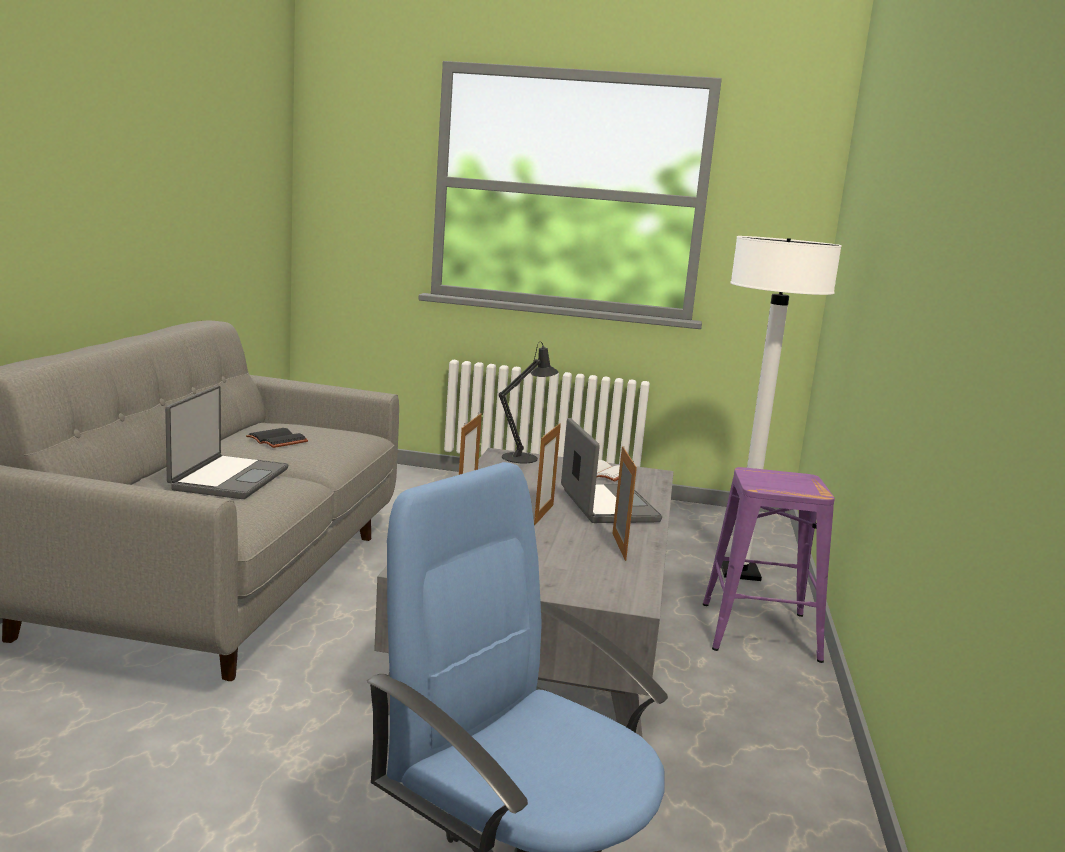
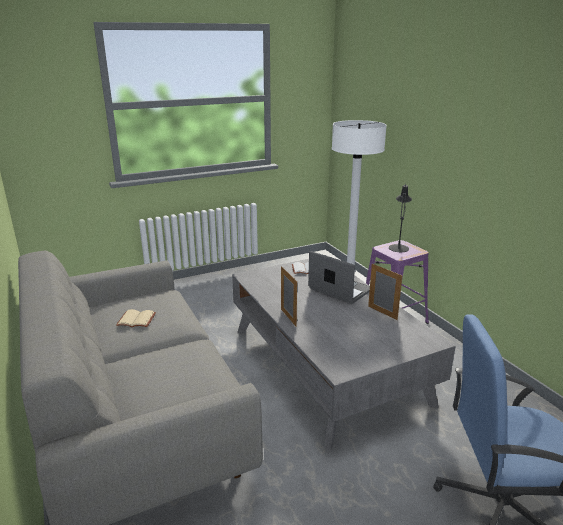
camera: 35 degrees left, 10 degrees up
(228, 479) = (167, 363): laptop -> none
(279, 440) = (137, 319): black book -> beige book
(524, 457) = (258, 274): black table lamp -> black table lamp (398, 247)
(543, 514) = (327, 308): picture frame -> none

